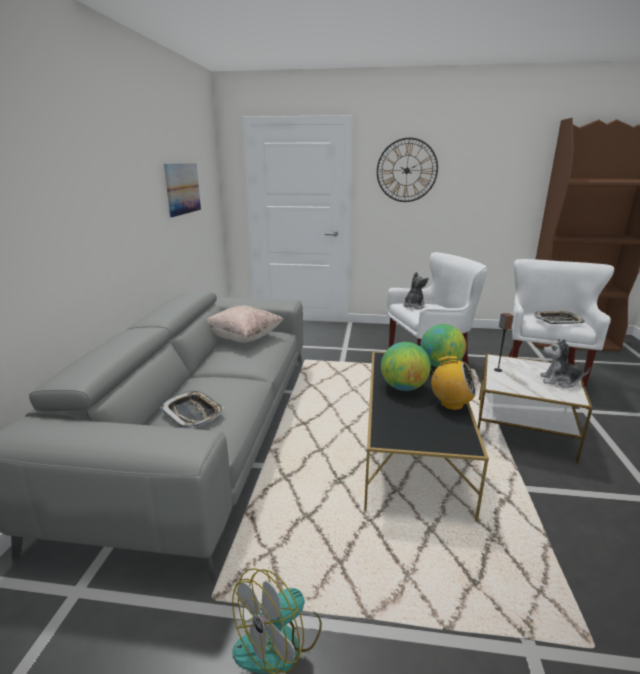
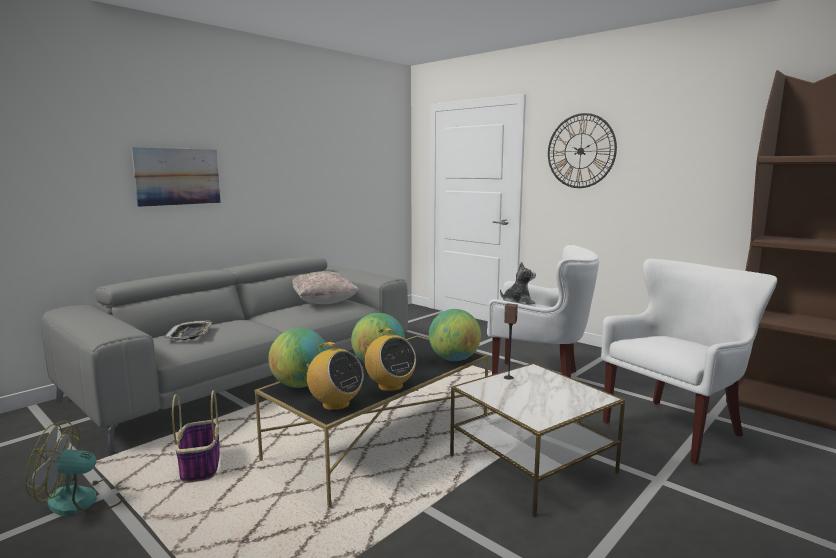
camera: 35 degrees right, 10 degrees down
(183, 188) = (338, 167): picture -> picture (178, 176)
(324, 542) = (200, 466): none -> basket
(391, 429) = (300, 385): none -> globe
(453, 436) = (335, 404): none -> radio
(557, 320) = (666, 345): tray -> none
(559, 381) = (559, 404): plush toy -> none

